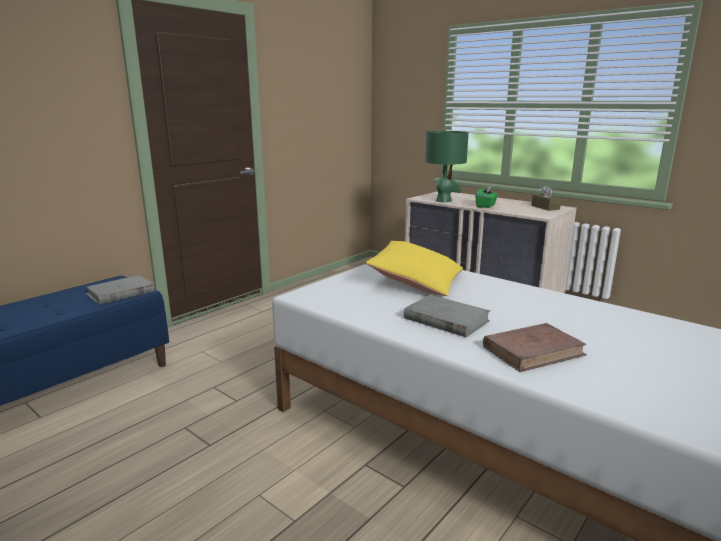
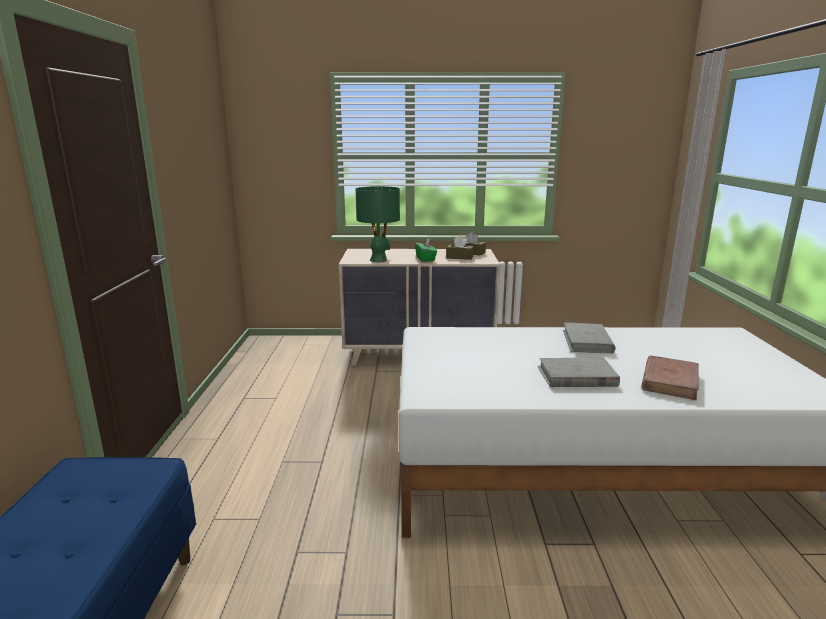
camera: 40 degrees left, 0 degrees up
(120, 293) = (123, 482): grey book -> grey book (587, 341)
(416, 282) = (486, 350): yellow pillow -> none
(522, 209) = (459, 257): none -> brown tissue box

